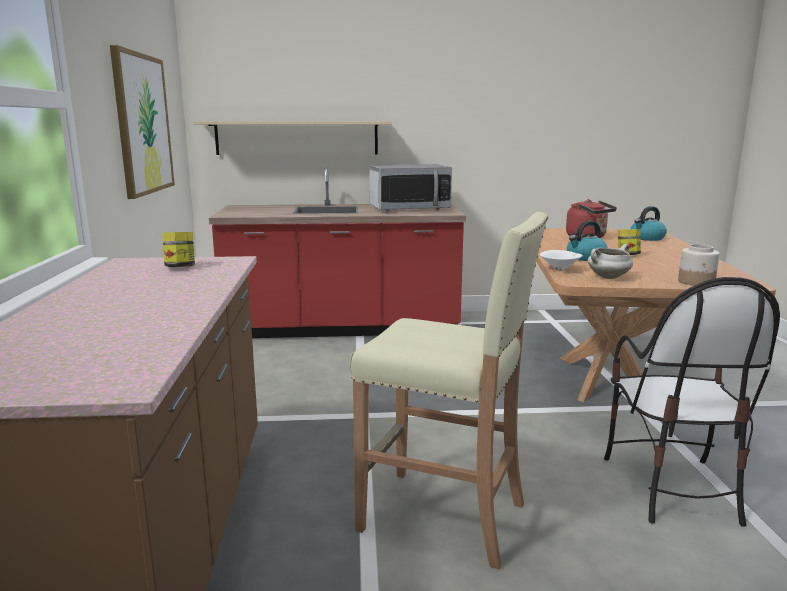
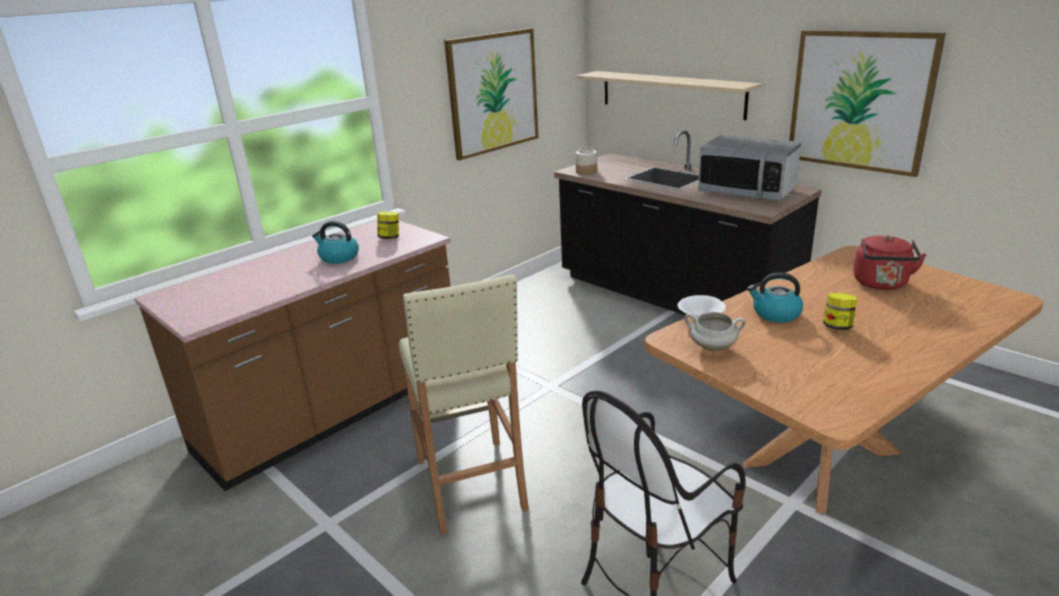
camera: 50 degrees right, 10 degrees up
(342, 327) = (673, 296): red counter -> black counter
(471, 129) = (859, 101): none -> picture
(647, 238) = (962, 309): kettle -> kettle (338, 257)
(696, 282) = (784, 391): jar -> jar (586, 172)

